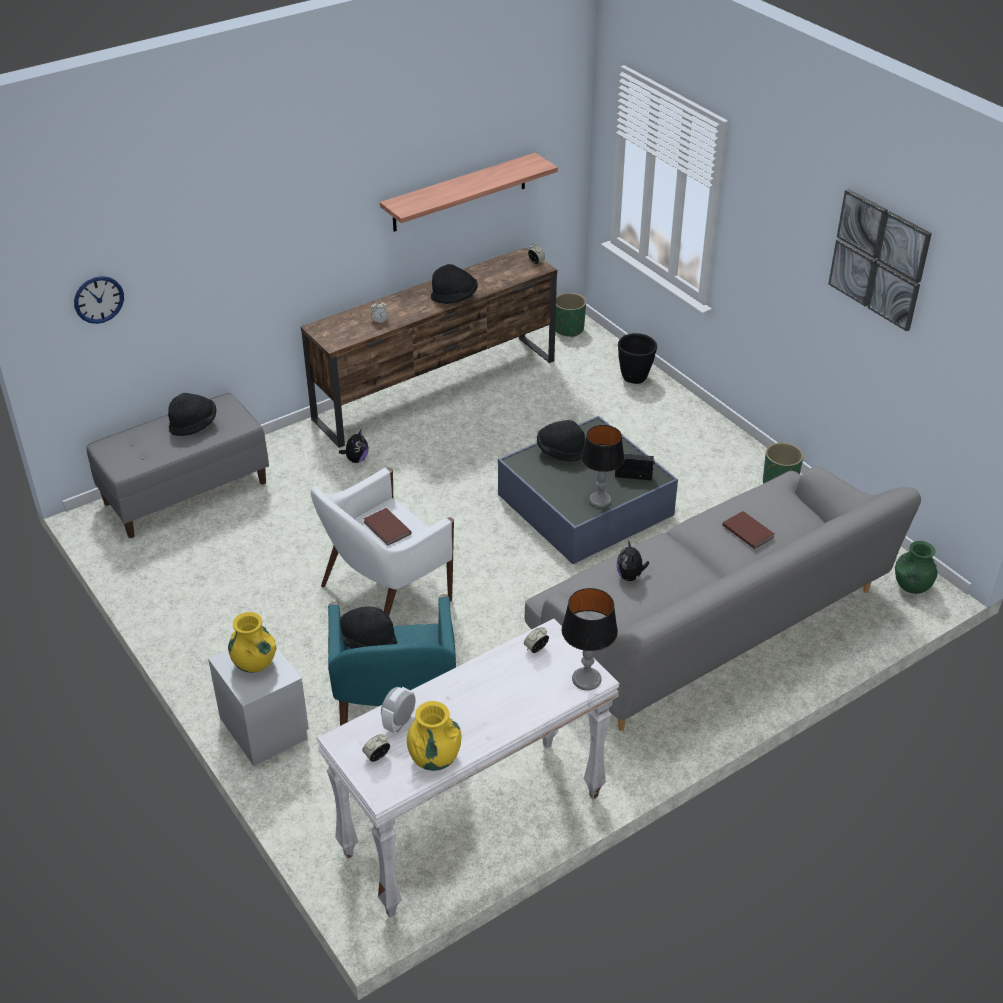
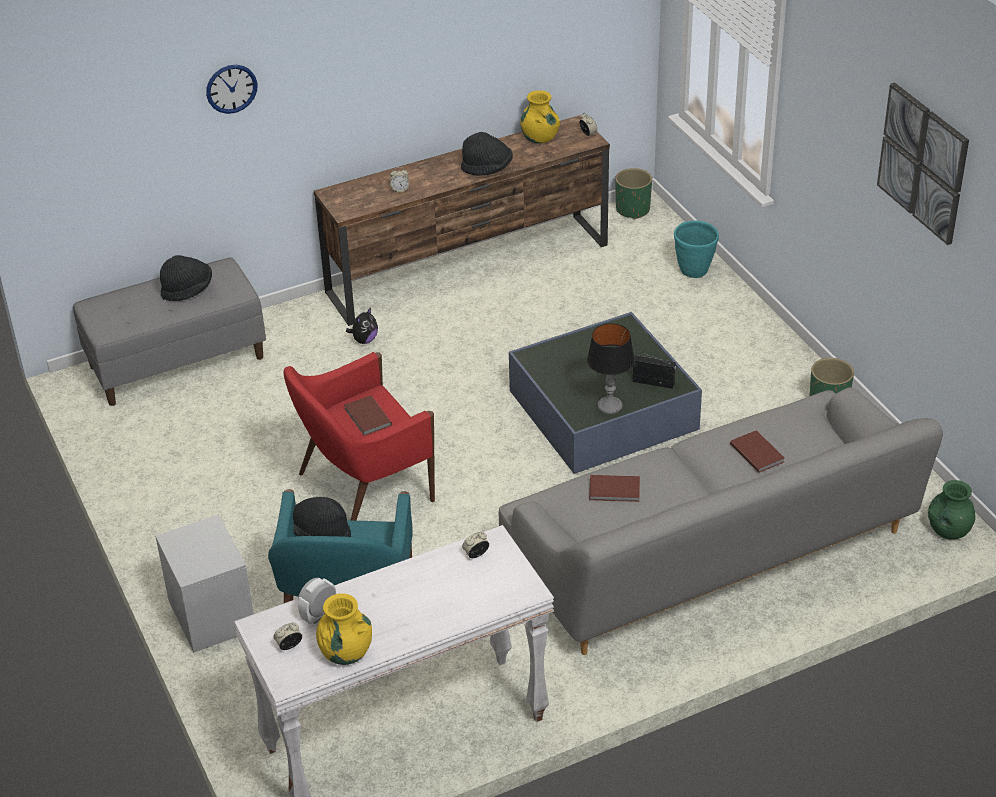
camera: 10 degrees right, 0 degrees up
(98, 299) = (91, 152): wall clock -> wall clock (231, 88)
(254, 663) = (200, 545): yellow vase -> yellow vase (539, 138)
(383, 594) = (363, 488): white armchair -> red armchair
(460, 192) = (501, 53): shelf -> none
(560, 451) = (579, 349): black hat -> none
(586, 679) = (520, 590): table lamp -> none
(630, 576) = (615, 491): plush toy -> brown book
(635, 378) = (694, 271): black planter -> turquoise planter

